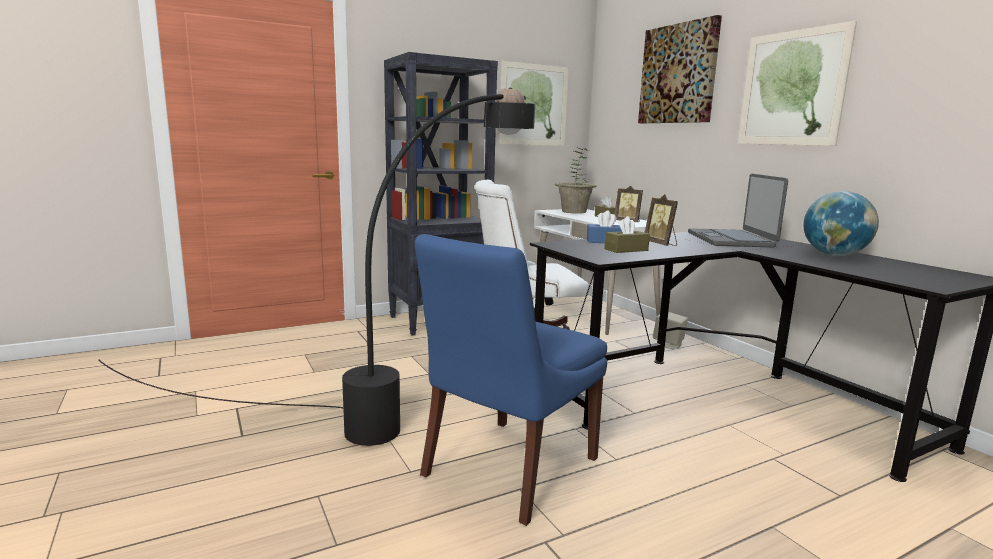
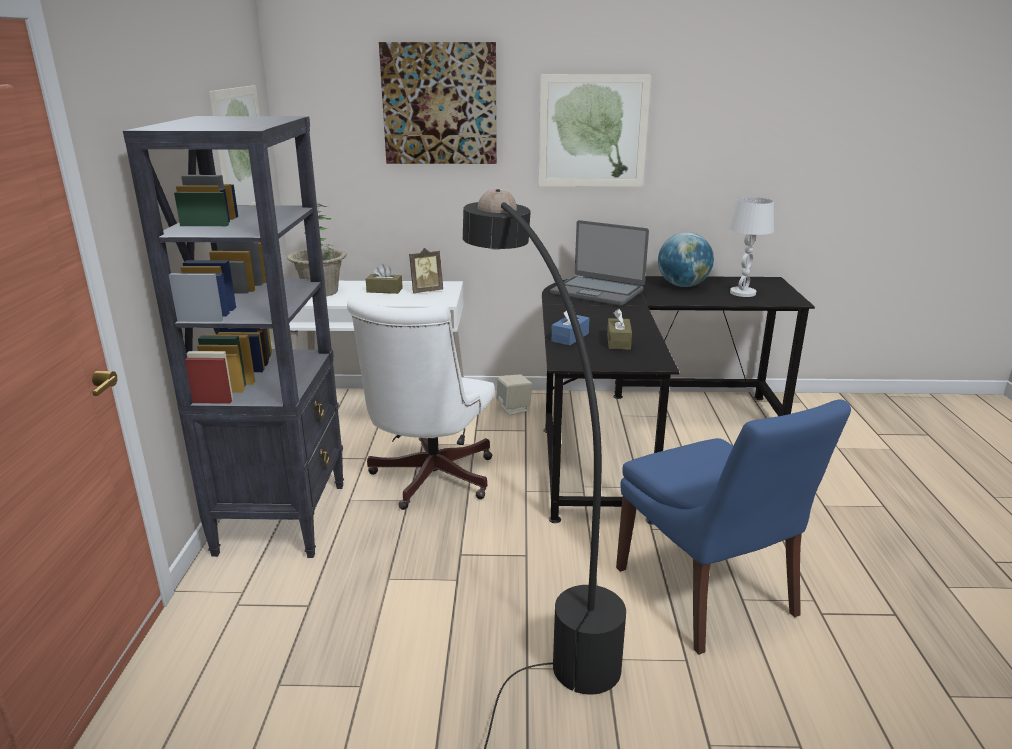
camera: 60 degrees left, 10 degrees up
(661, 244) = (601, 321): picture frame -> none
(886, 270) = (742, 293): none -> white table lamp

